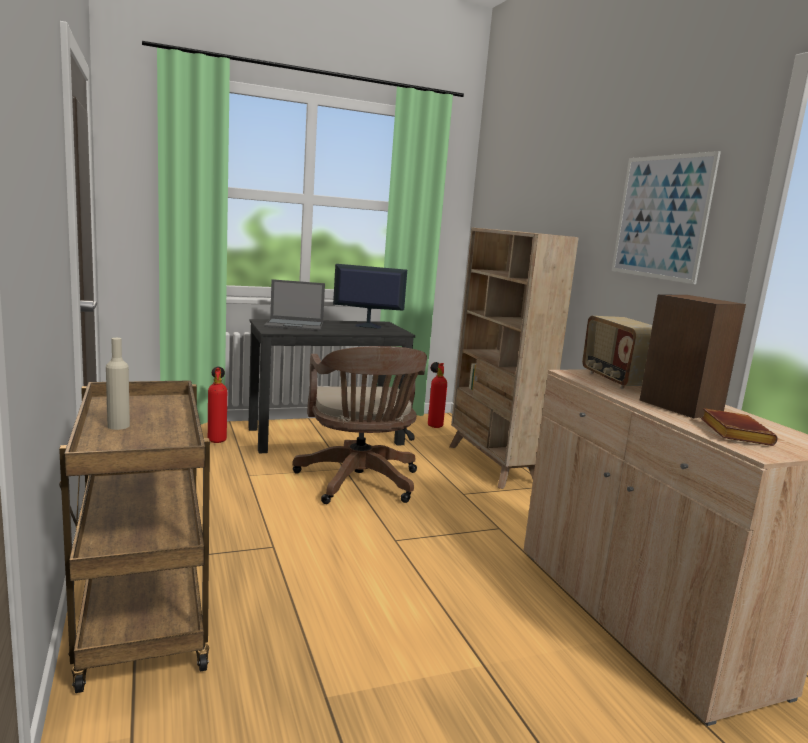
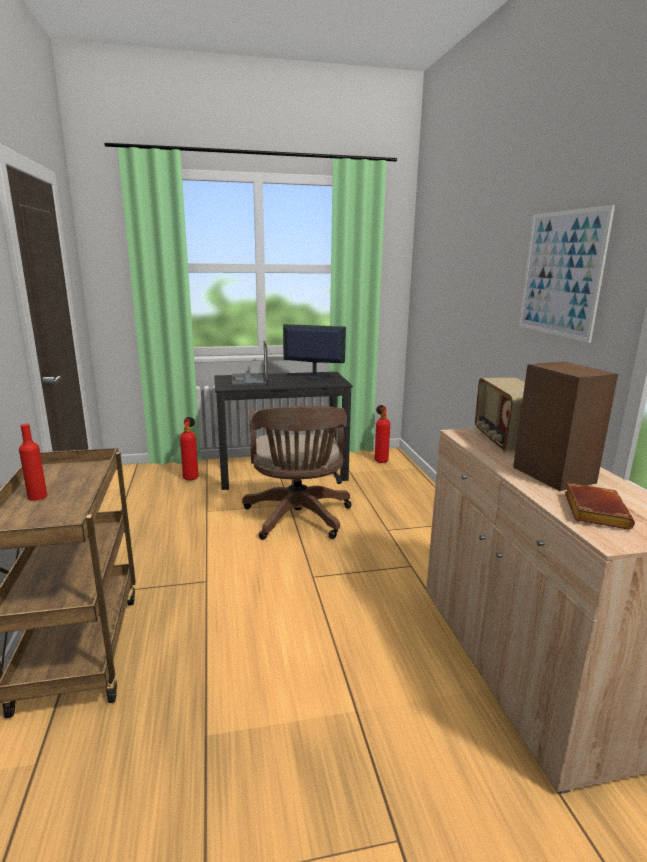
camera: 10 degrees right, 5 degrees up
(118, 426) = (37, 496): beige bottle -> red bottle
(295, 325) = (250, 380): laptop -> laptop turned 75 degrees clockwise
(492, 464) = (423, 500): beige bookcase -> none

